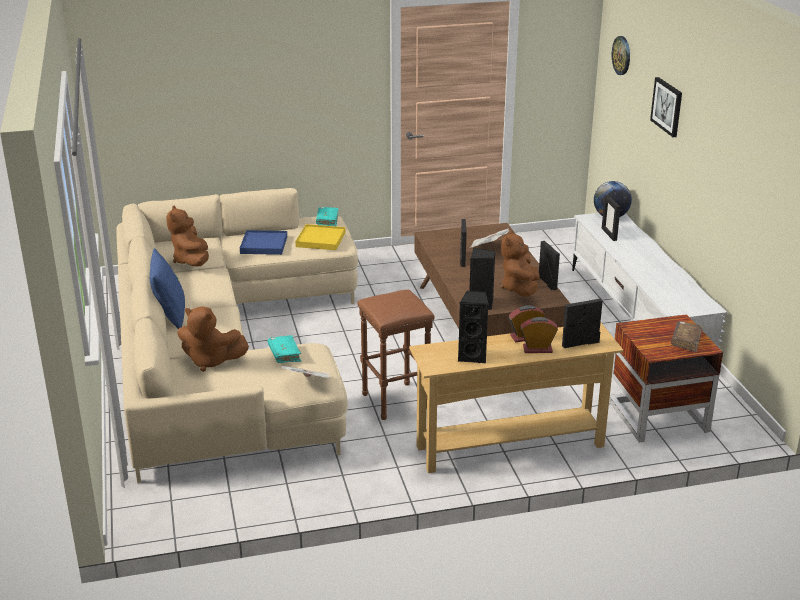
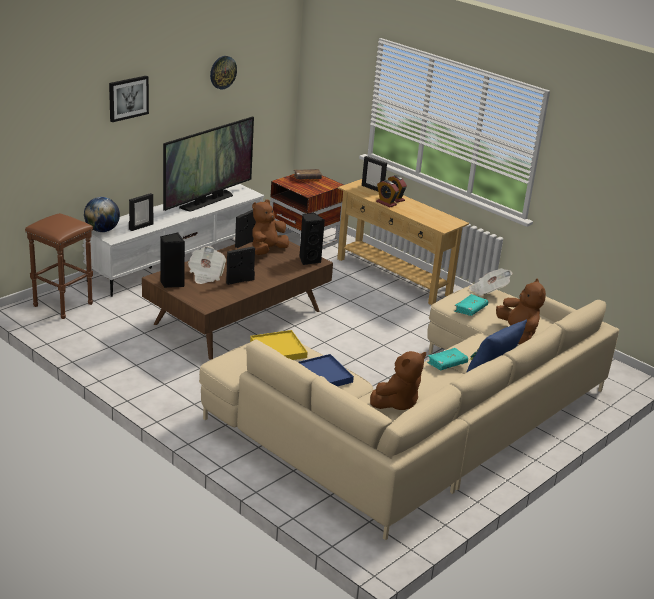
camera: 125 degrees left, 0 degrees up
(327, 221) = (232, 359): turquoise book -> turquoise book (447, 364)
(397, 401) = (393, 324): brown stool -> brown stool (63, 304)
(473, 356) = (428, 213): black speaker -> black speaker (172, 283)
(520, 289) = (267, 251): brown plush toy -> brown plush toy turned 150 degrees clockwise
(622, 55) = (39, 100): wall clock -> wall clock (222, 72)
(663, 280) = (207, 201): none -> television

